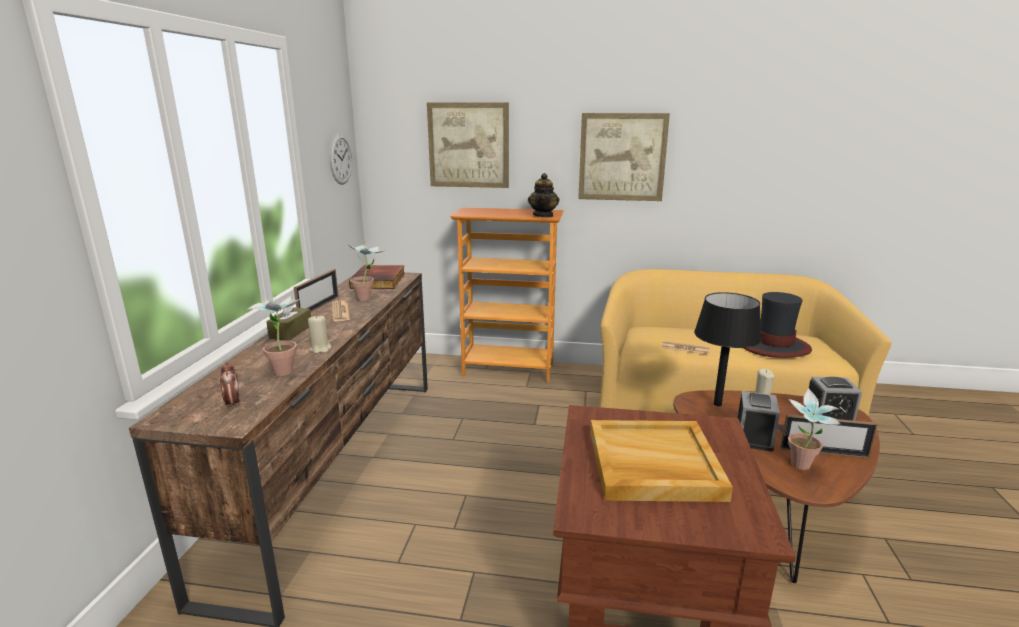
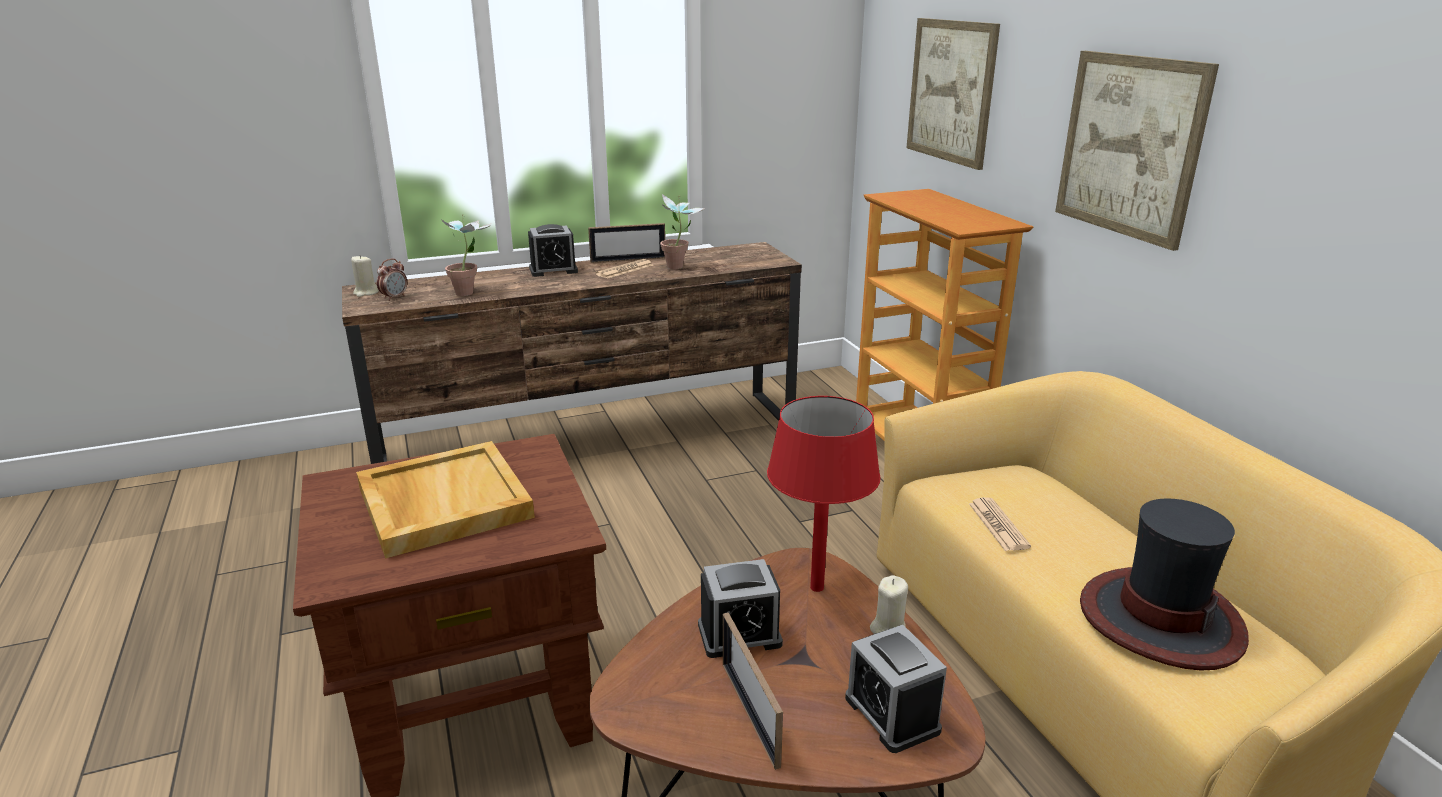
camera: 60 degrees right, 5 degrees up
(291, 332) = (553, 270): brown tissue box -> alarm clock
(320, 349) = (524, 289): beige candle -> beige candle (366, 293)
(340, 159) = (805, 92): wall clock -> none
(379, 280) = (741, 257): book -> none
(543, 215) = (963, 224): teapot -> none
(717, 404) = (816, 587): black table lamp -> red table lamp
(802, 468) = (676, 691): potted plant -> none

